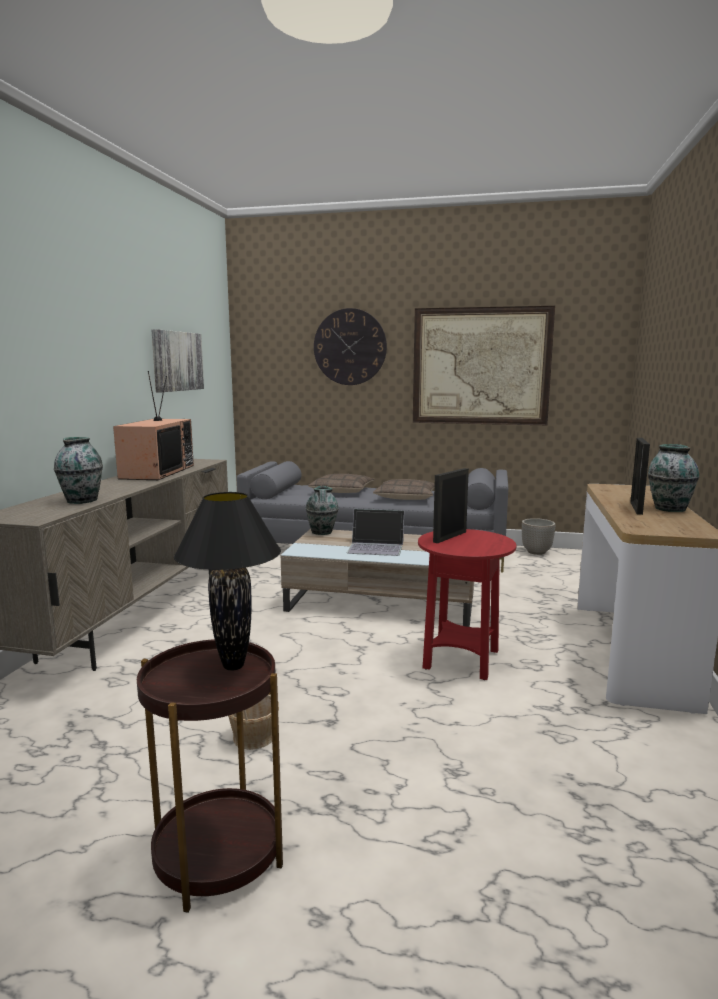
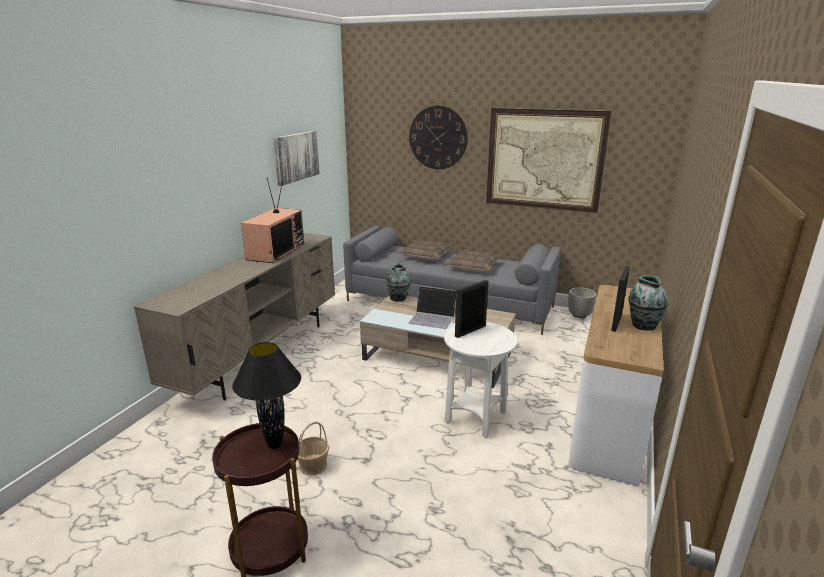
camera: 10 degrees right, 10 degrees up
(82, 500) = (214, 287): vase -> none
(461, 660) = (476, 417): red side table -> white side table

